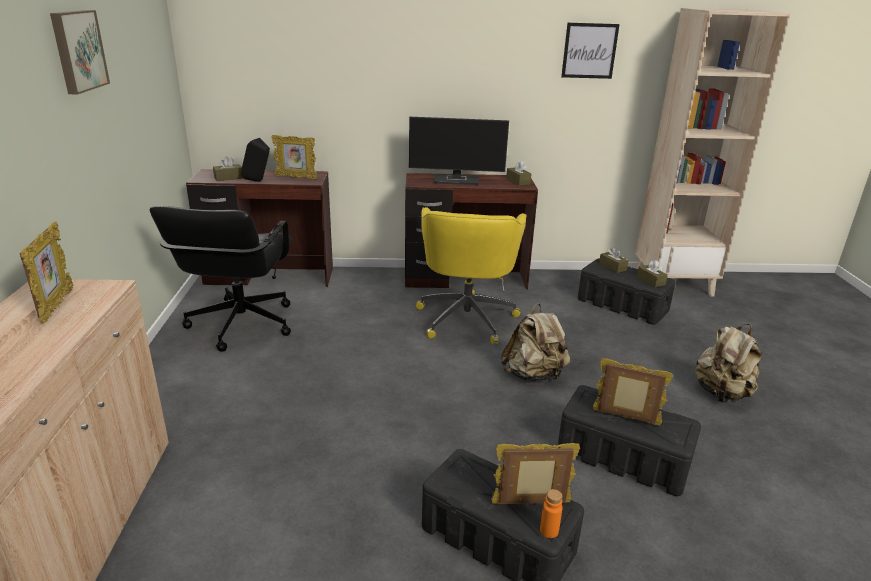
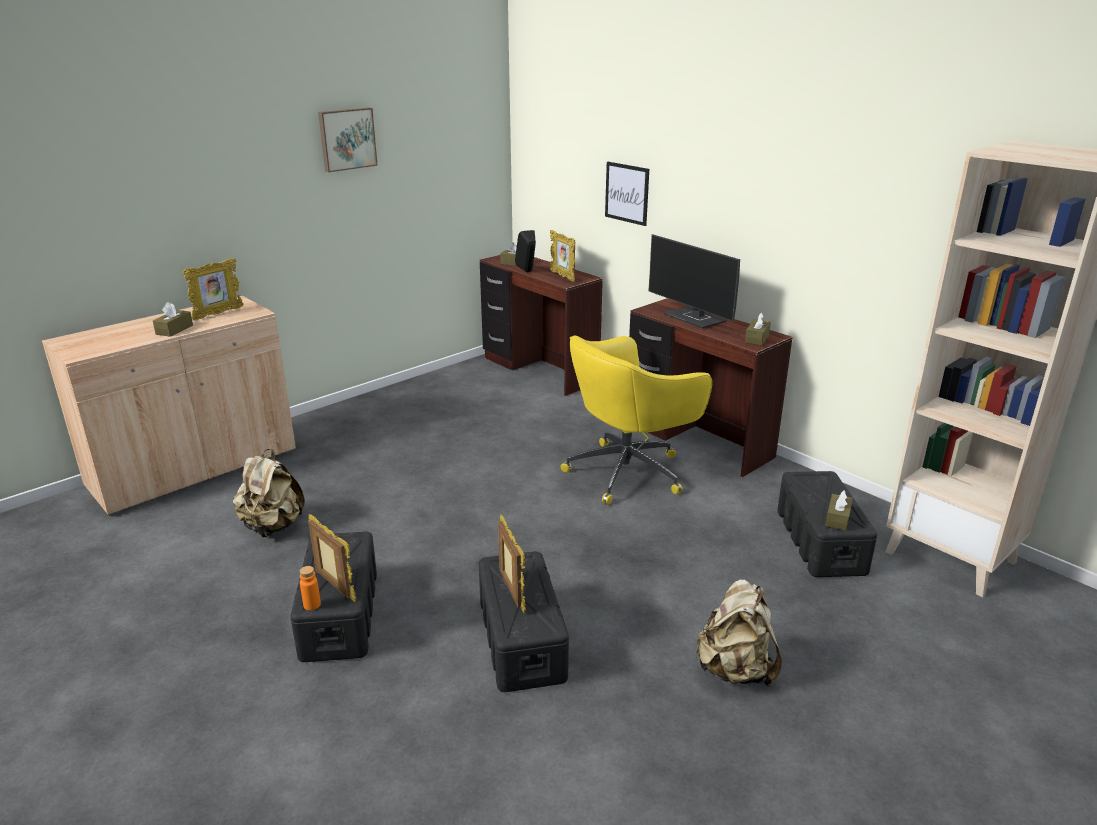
camera: 50 degrees right, 0 degrees up
(240, 324) = (457, 397): black office chair -> none
(533, 375) = (586, 543): beige backpack -> beige backpack (273, 527)
(589, 51) = (879, 187): picture -> picture (627, 193)
(612, 267) = (825, 486): brown tissue box -> brown tissue box (174, 329)

